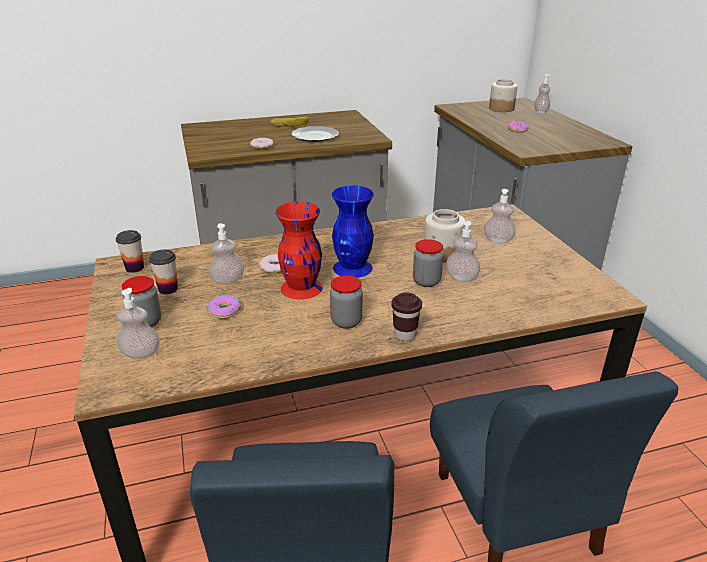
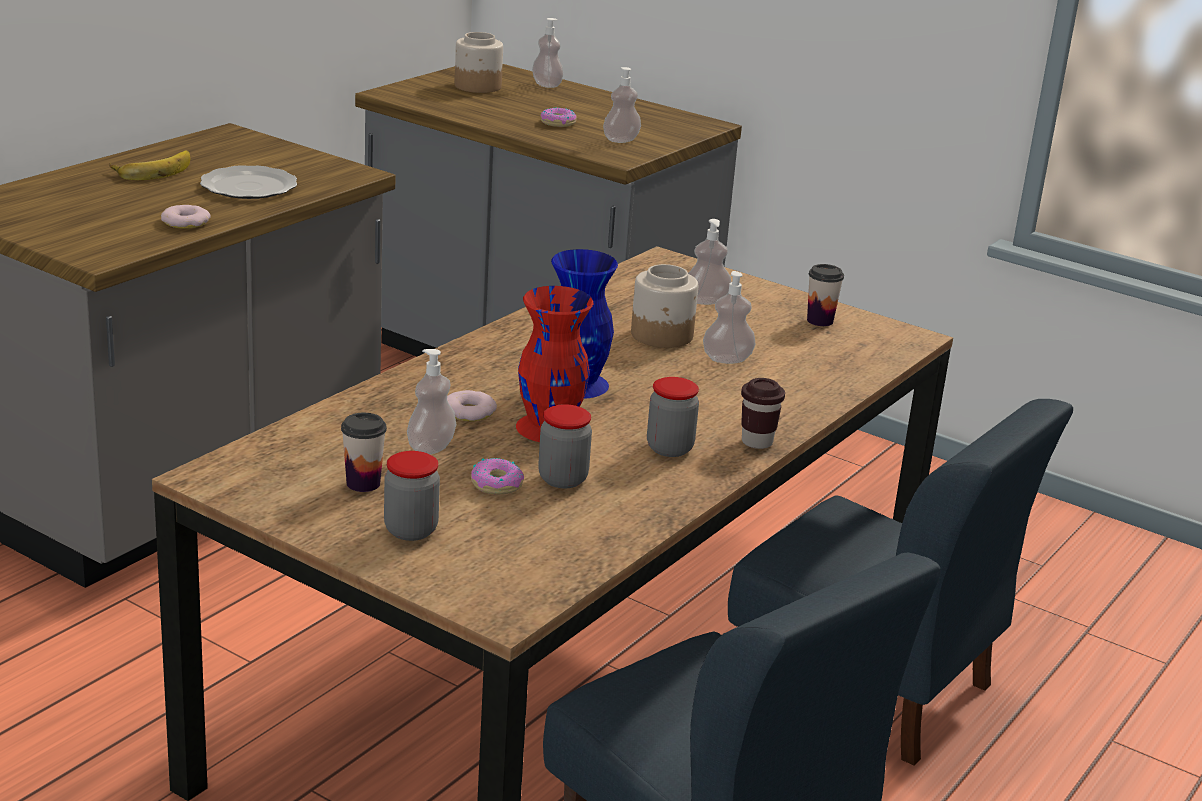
camera: 40 degrees left, 5 degrees down
(134, 268) = (252, 473): cup -> cup (820, 321)
(140, 353) = (473, 564): soap dispenser -> soap dispenser (621, 140)
(426, 281) = (693, 375): jar -> jar (562, 479)

